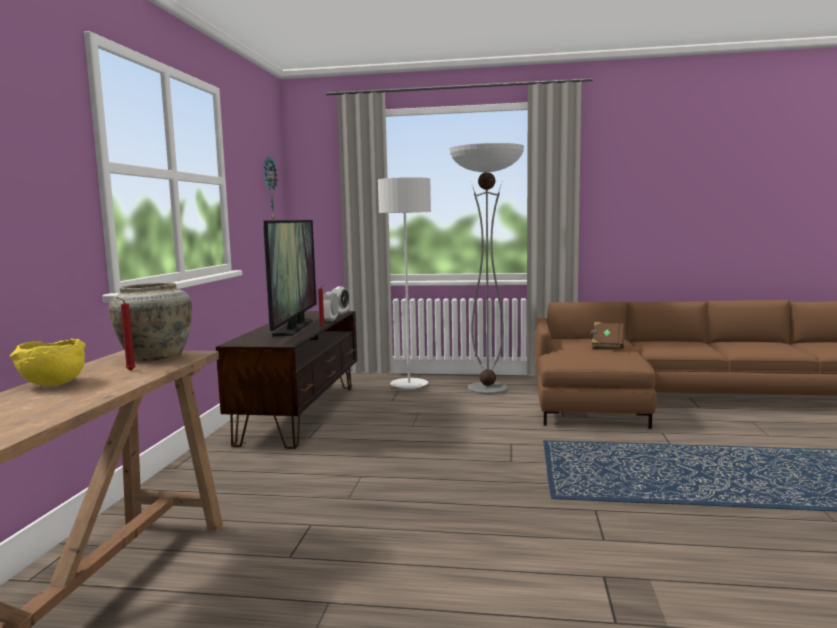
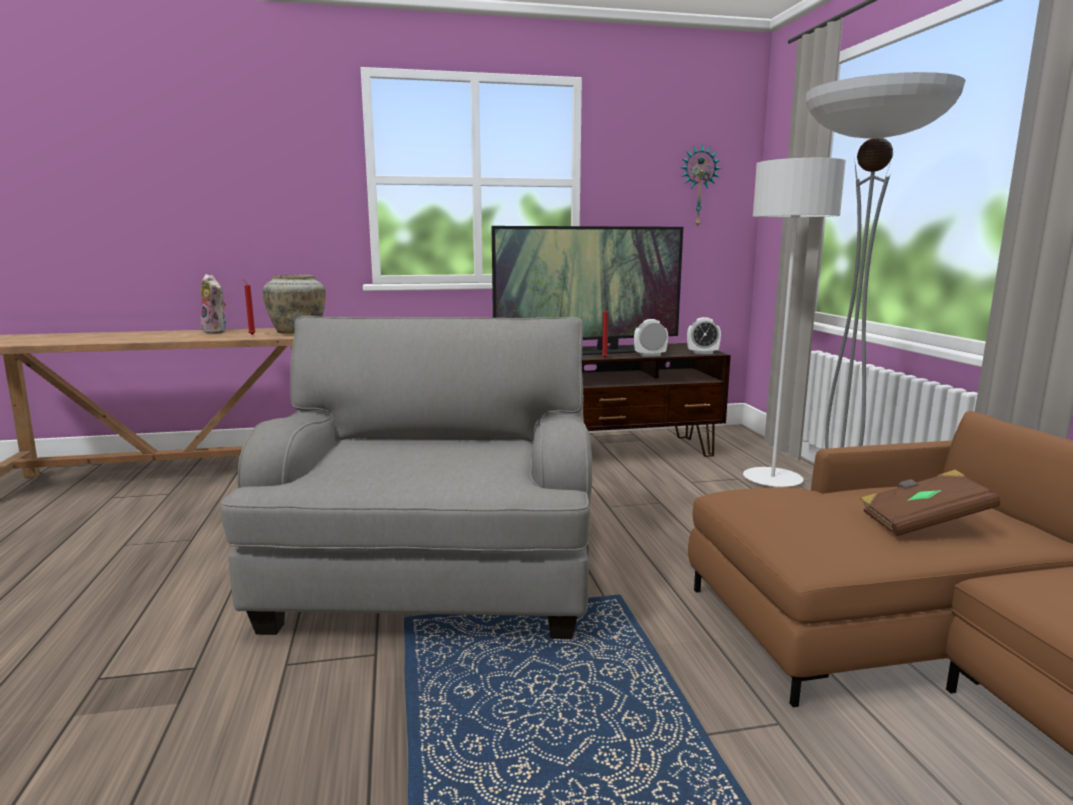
camera: 70 degrees right, 5 degrees up
(52, 384) = (217, 331): yellow bowl -> plush toy
(488, 485) = (436, 573): none -> grey armchair

